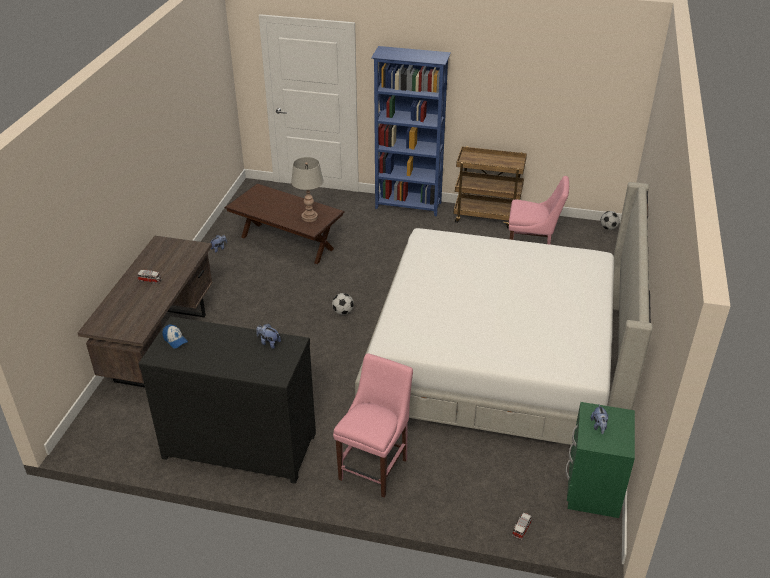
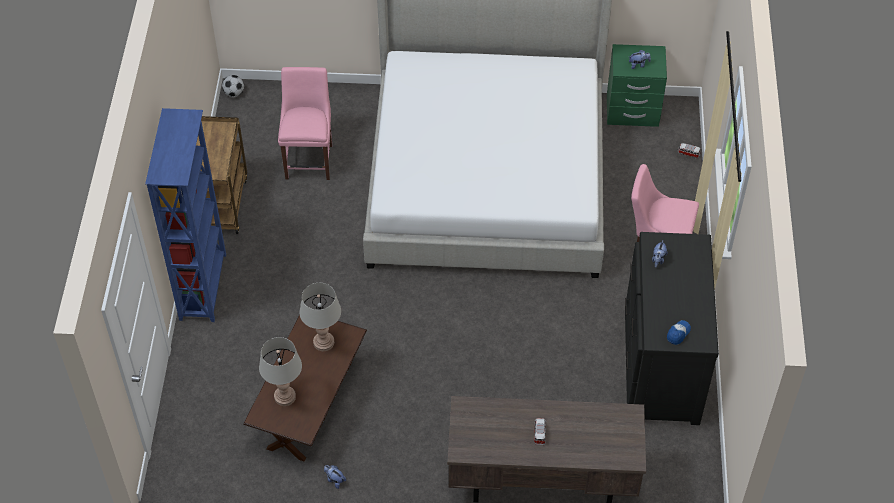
camera: 100 degrees left, 15 degrees up
(269, 199) = (285, 397): none -> grey table lamp
(343, 312) = (441, 318): football -> none

